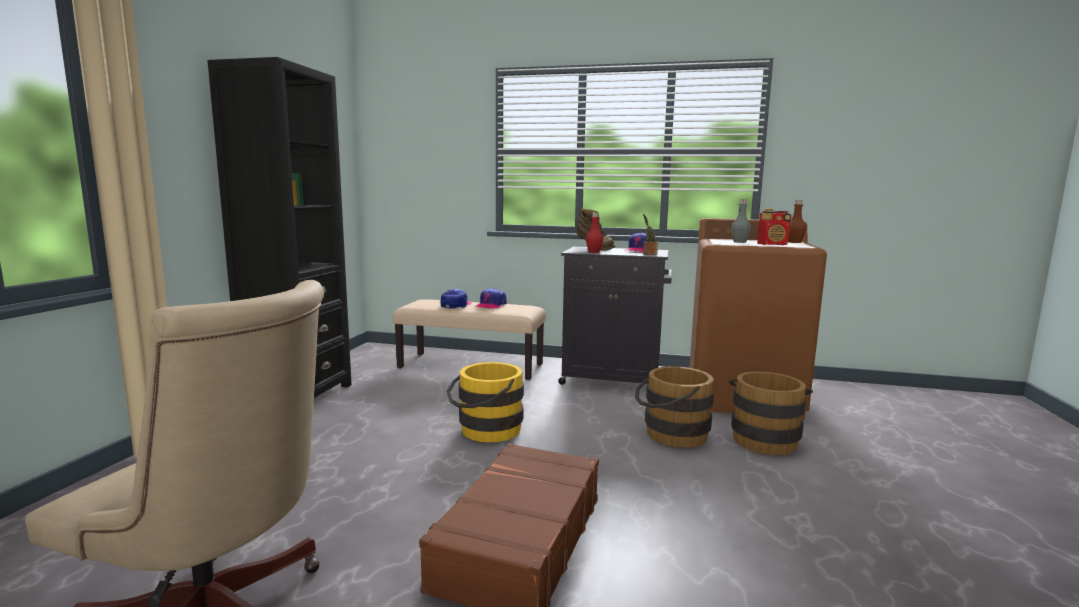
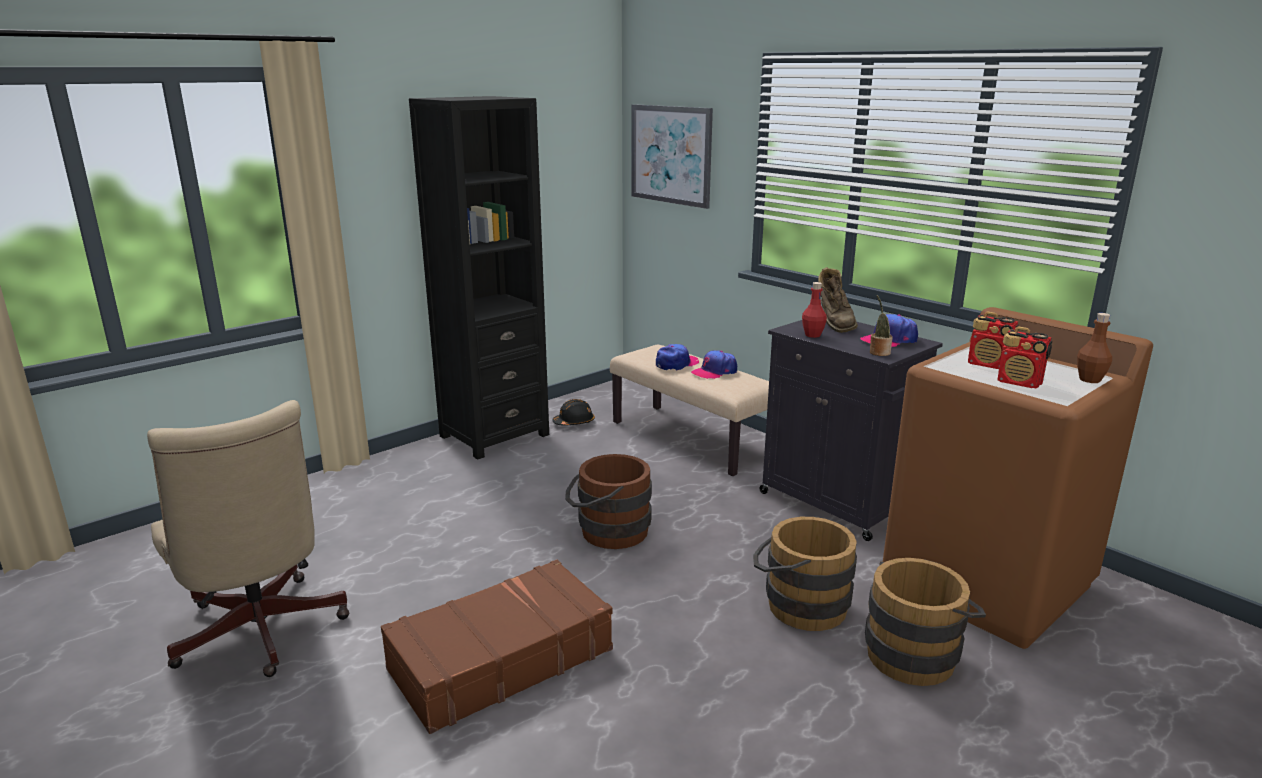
camera: 35 degrees right, 10 degrees up
(363, 374) = (574, 422): none -> black hard hat
(411, 149) = (671, 155): none -> picture
(485, 431) = (607, 531): yellow bucket -> brown bucket
(739, 242) = (989, 365): grey bottle -> radio

